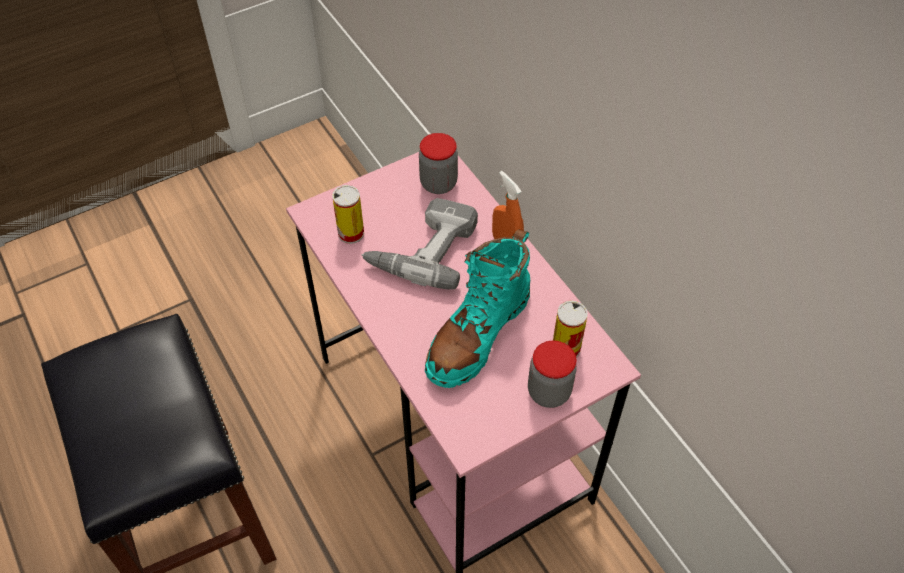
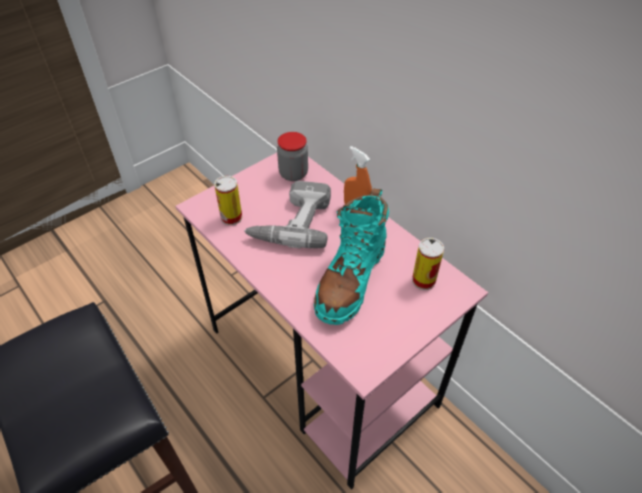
camera: 10 degrees left, 5 degrees down
(549, 392) = (419, 316): jar -> none

